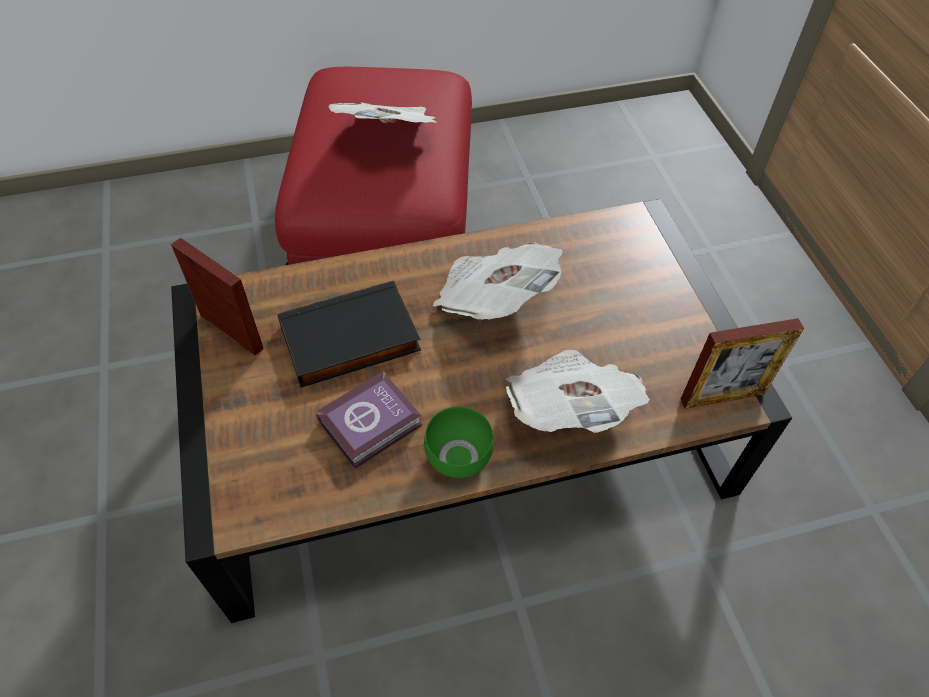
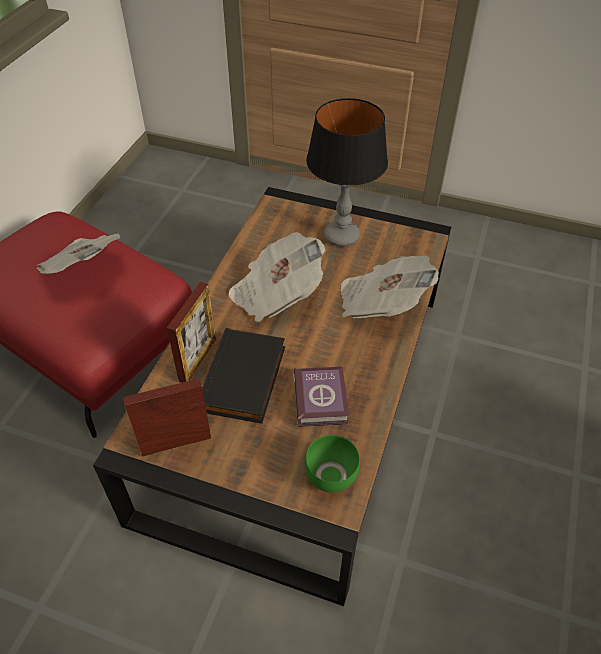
camera: 55 degrees left, 5 degrees down
(458, 455) = (376, 368): green bowl -> green bowl (329, 475)
(646, 309) = (341, 236): none -> table lamp
(722, 396) = (420, 242): picture frame -> picture frame (198, 359)

